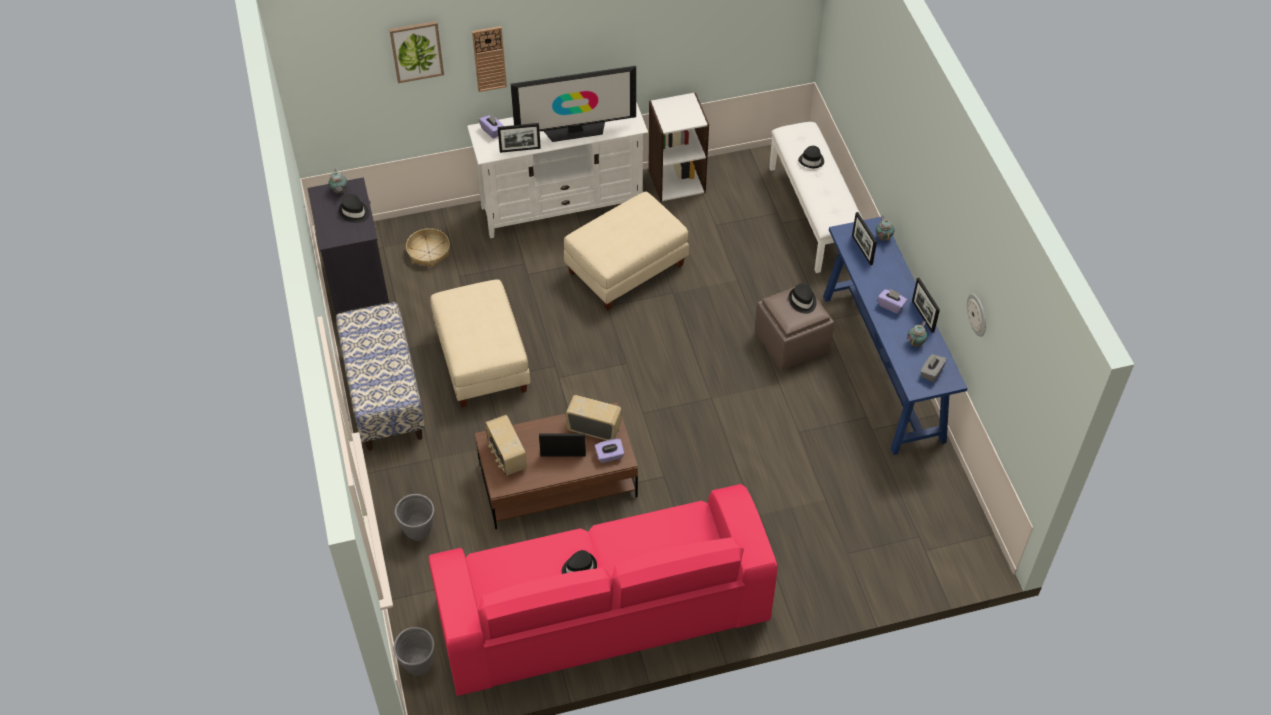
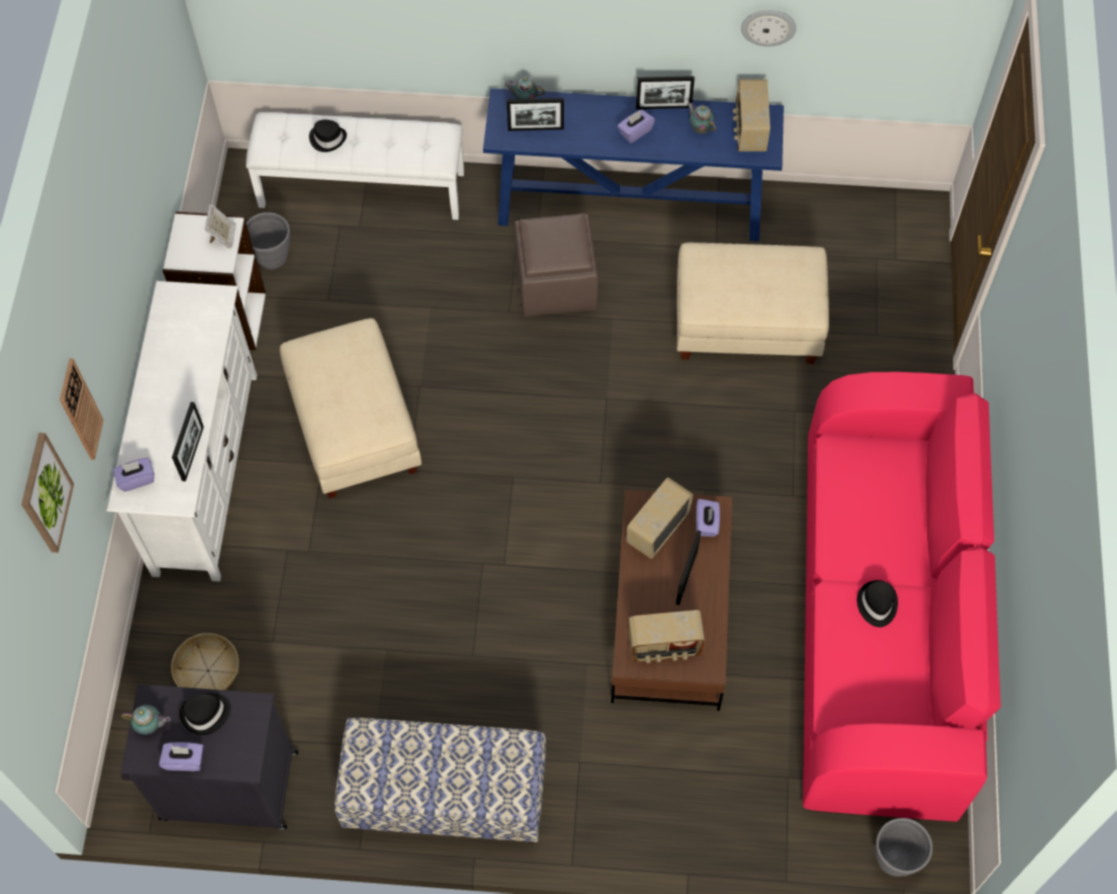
camera: 70 degrees left, 10 degrees up
(322, 212) = (185, 760): none -> purple tissue box
(419, 532) = (691, 808): grey planter -> grey planter (273, 258)
(481, 360) = (436, 653): beige ottoman -> beige ottoman (746, 325)
(575, 130) = (190, 372): television -> none
(687, 119) = (223, 237): none -> picture frame
(802, 301) = (551, 231): black hat -> none
(931, 372) = (749, 130): grey tissue box -> radio

